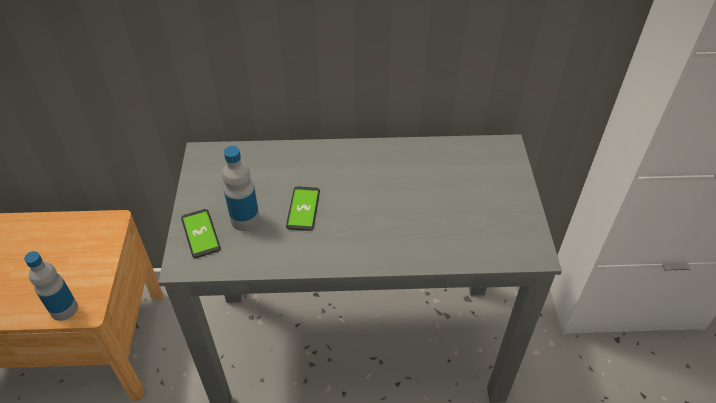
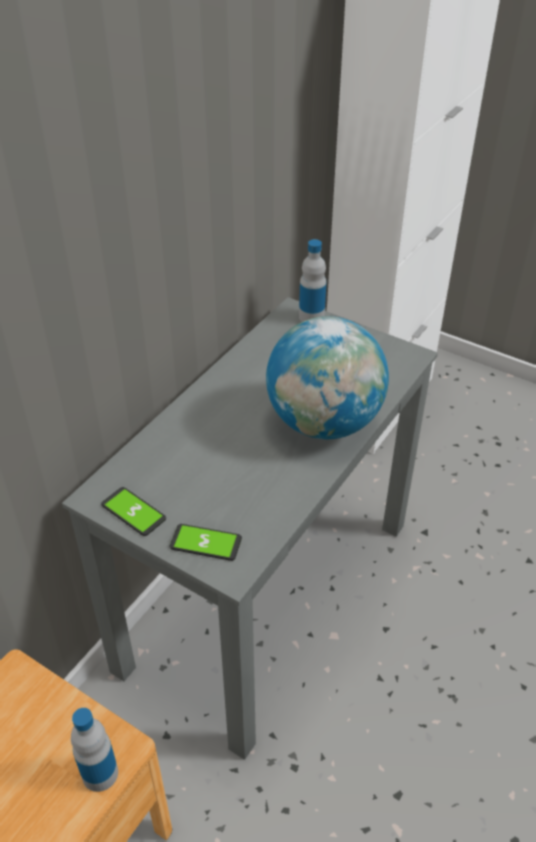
camera: 55 degrees left, 5 degrees down
(245, 220) = (218, 503): bottle -> bottle (311, 316)
(303, 209) = (244, 458): phone -> phone (133, 512)
(386, 236) = (324, 423): none -> globe

